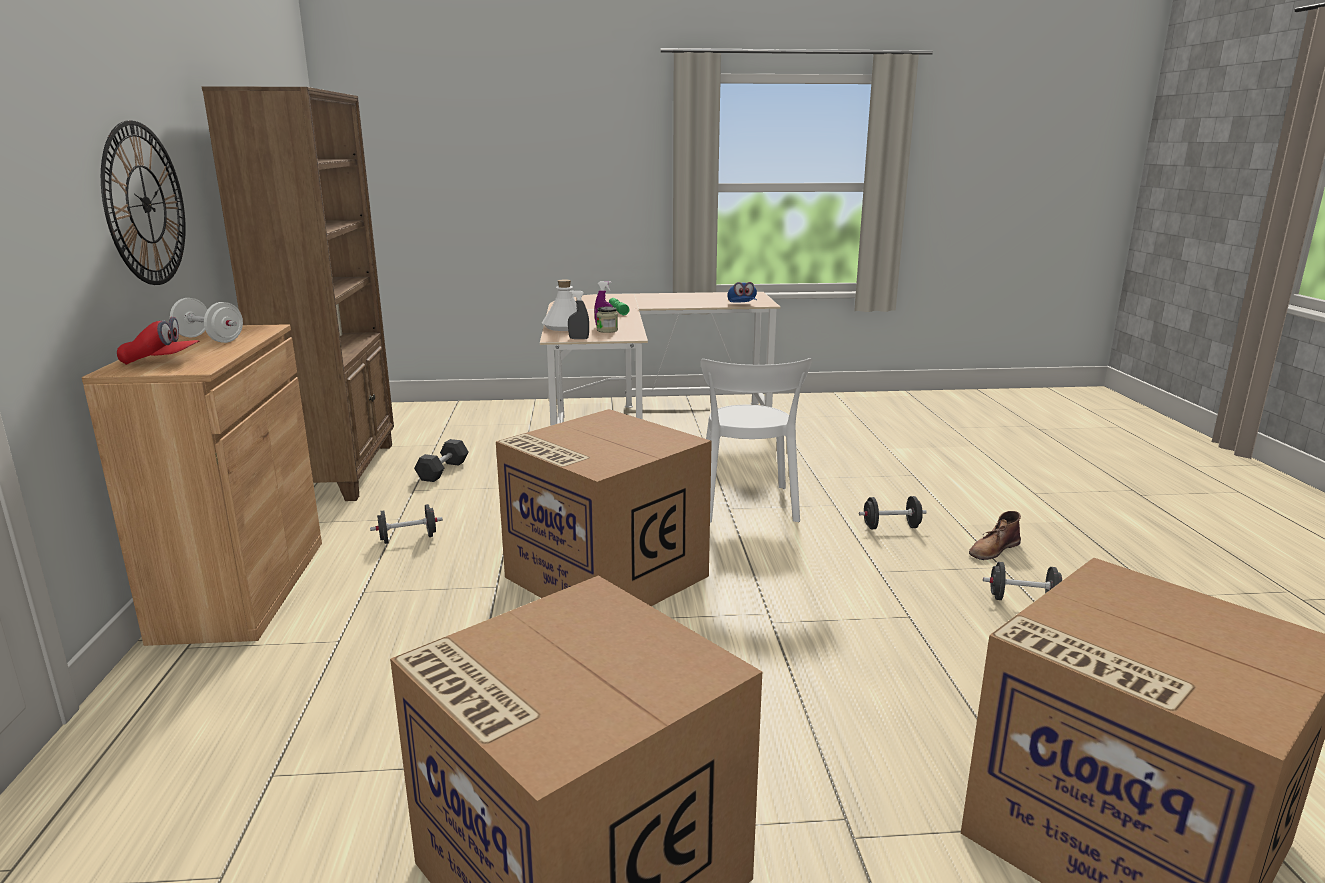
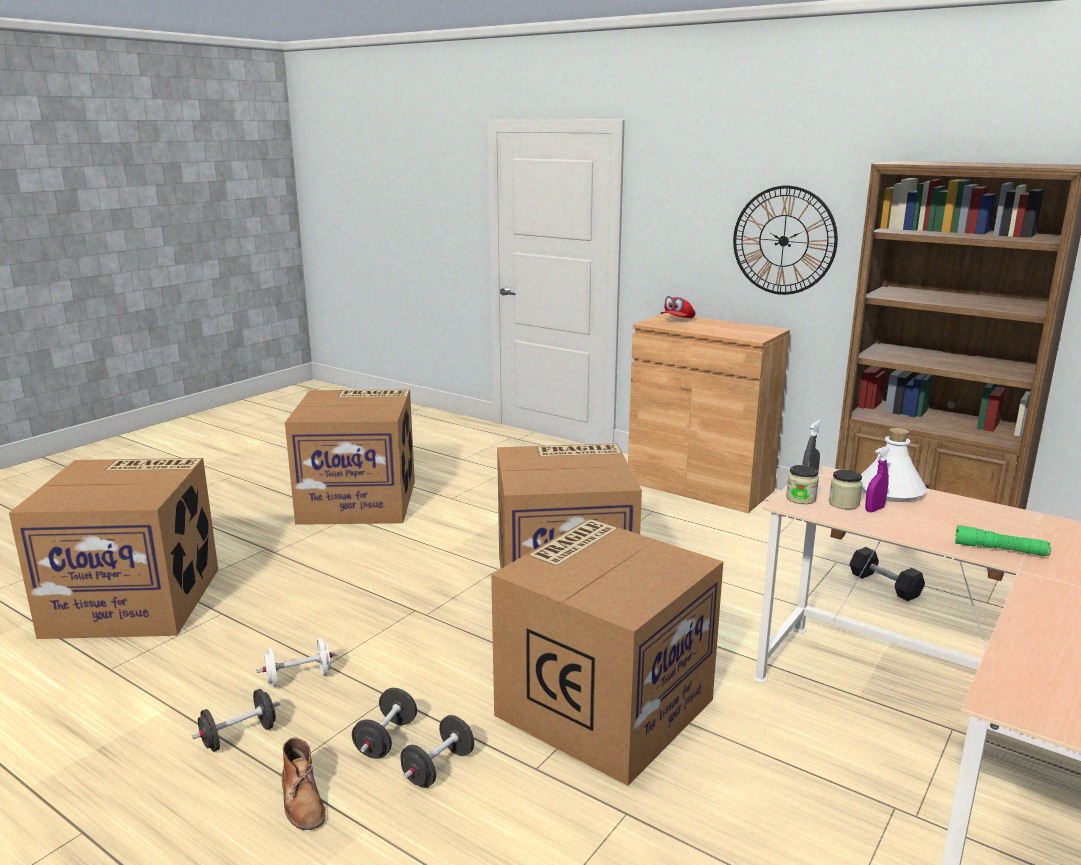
camera: 130 degrees right, 0 degrees up
(210, 339) = (731, 328): white dumbbell -> white dumbbell (299, 678)
(408, 538) = (723, 538): black dumbbell -> black dumbbell (386, 739)
(617, 336) = (801, 498): none -> jar
(742, 305) = (997, 669): blue cap -> none
(747, 507) = (604, 705): white chair -> cardboard box
(993, 549) = (302, 800): brown boot -> brown boot turned 150 degrees clockwise

